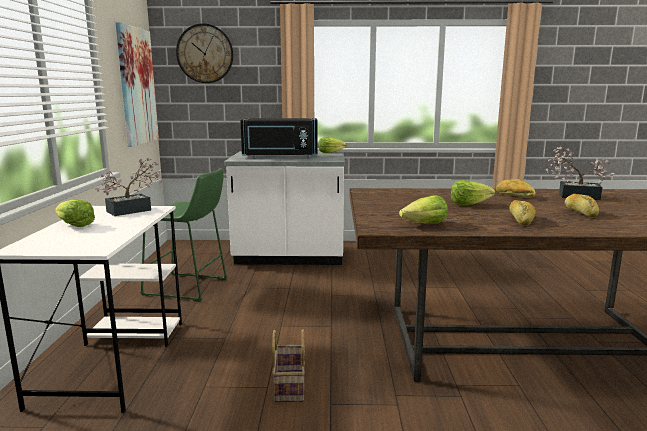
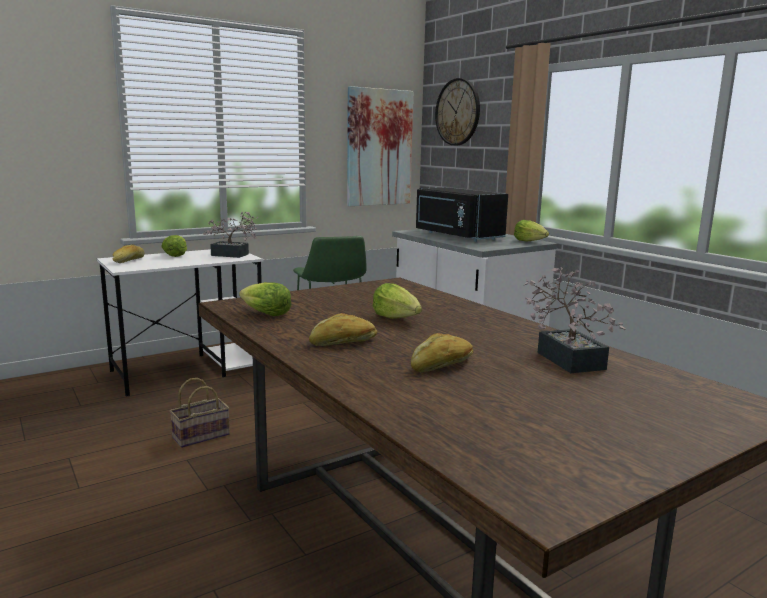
camera: 55 degrees right, 0 degrees up
(514, 196) = (495, 331): bread -> bread (129, 261)

